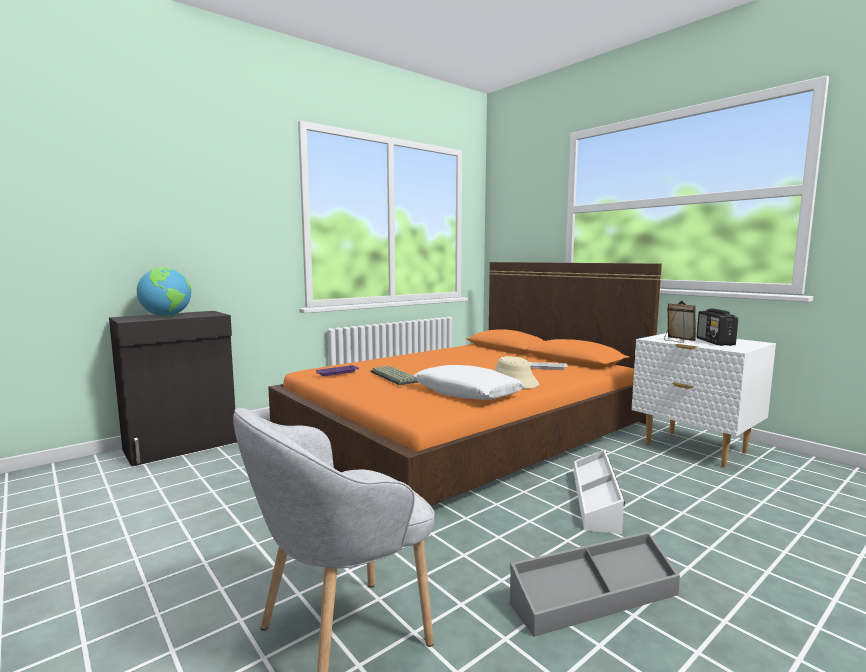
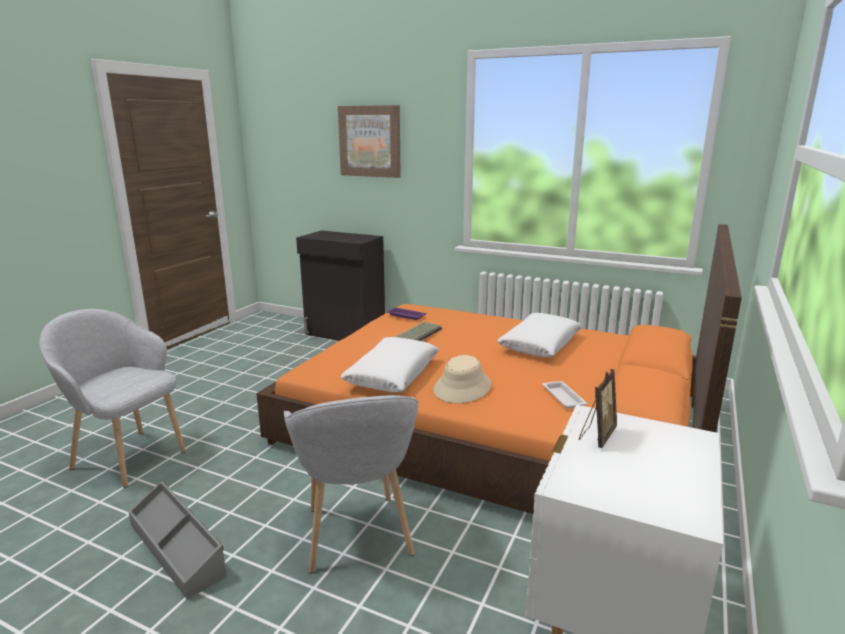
camera: 65 degrees right, 10 degrees up
(166, 316) = (336, 236): globe -> none
(186, 198) = (370, 141): none -> picture
(455, 358) = (540, 344): none -> white pillow
(596, 500) = (357, 535): white storage box -> grey armchair
(715, 342) = (629, 470): radio -> none

